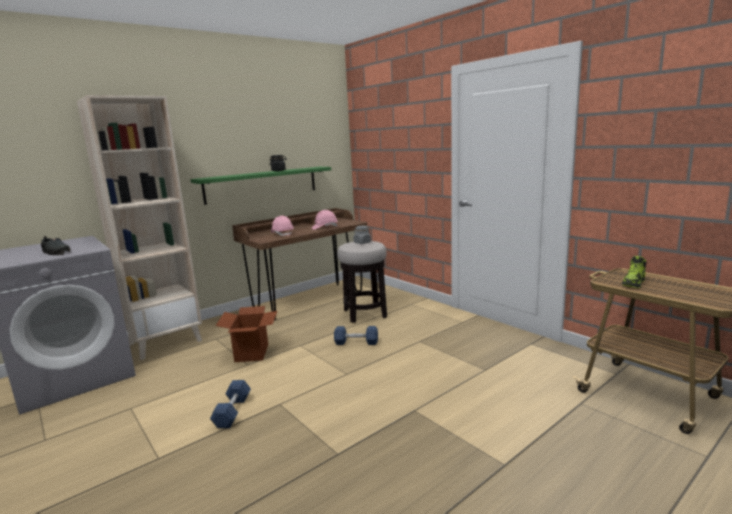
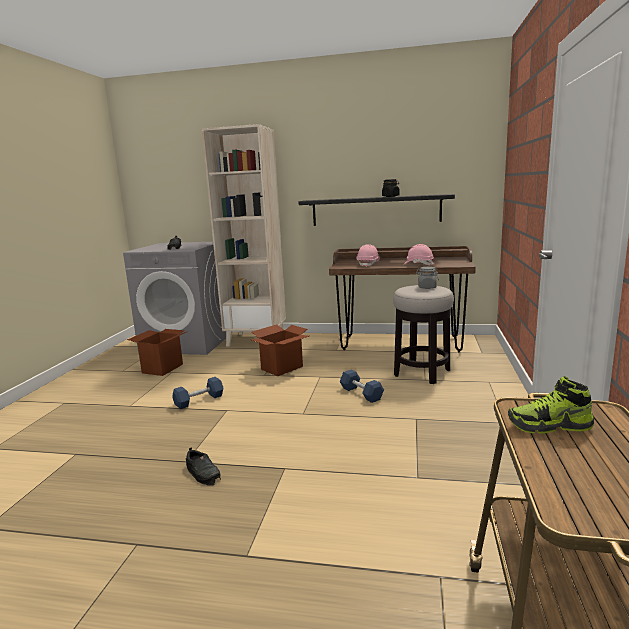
camera: 50 degrees right, 0 degrees up
(107, 411) = (162, 368): none -> cardboard box
(262, 184) = (375, 210): green shelf -> black shelf
(370, 450) = (203, 473): none -> black shoe

